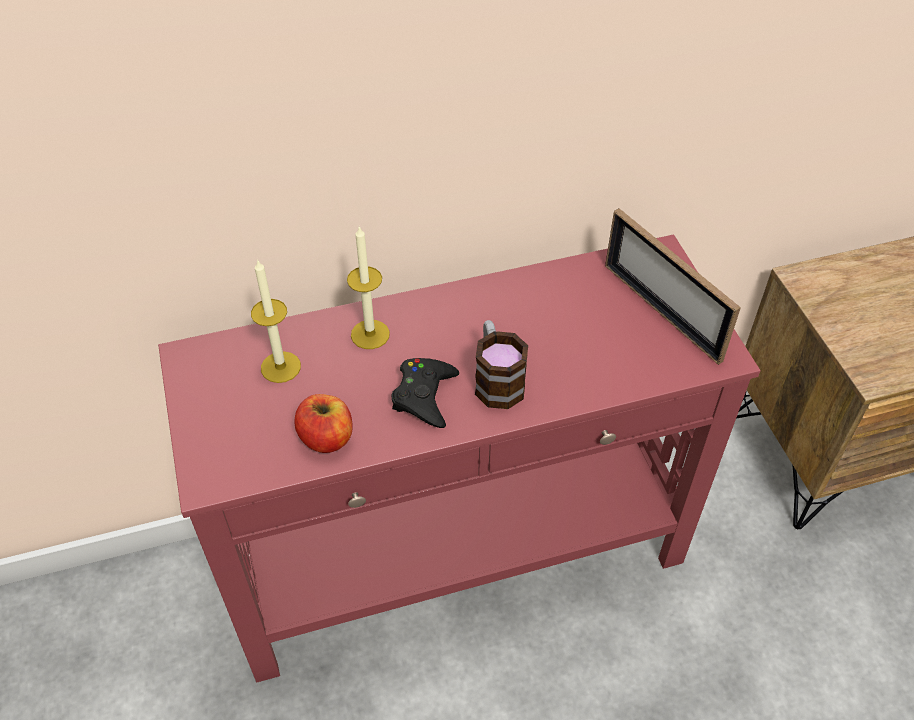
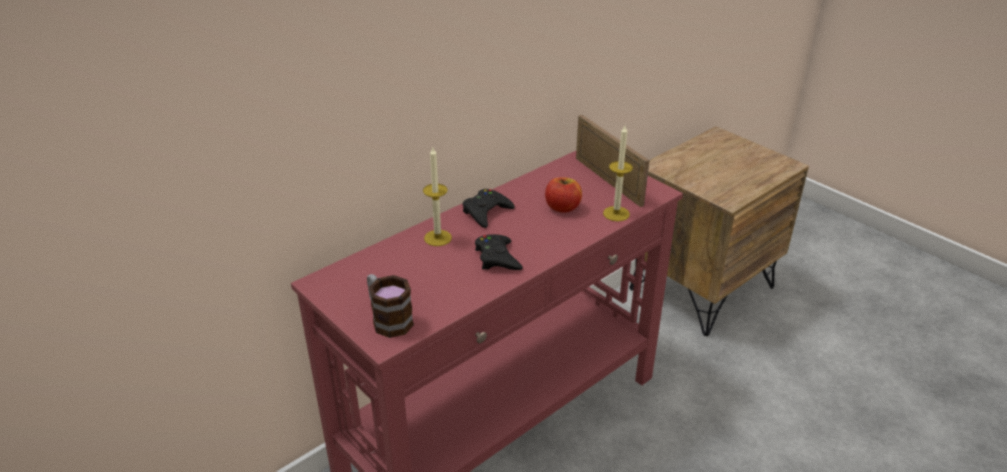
camera: 25 degrees left, 15 degrees down
(280, 367) = (390, 270): candle -> candle (616, 214)
(326, 438) = (450, 296): apple -> apple (562, 207)
(458, 311) = (486, 212): none -> black game controller
(496, 379) = (536, 238): mug -> mug (388, 319)
(661, 311) = (608, 181): picture frame -> picture frame turned 150 degrees counterclockwise

